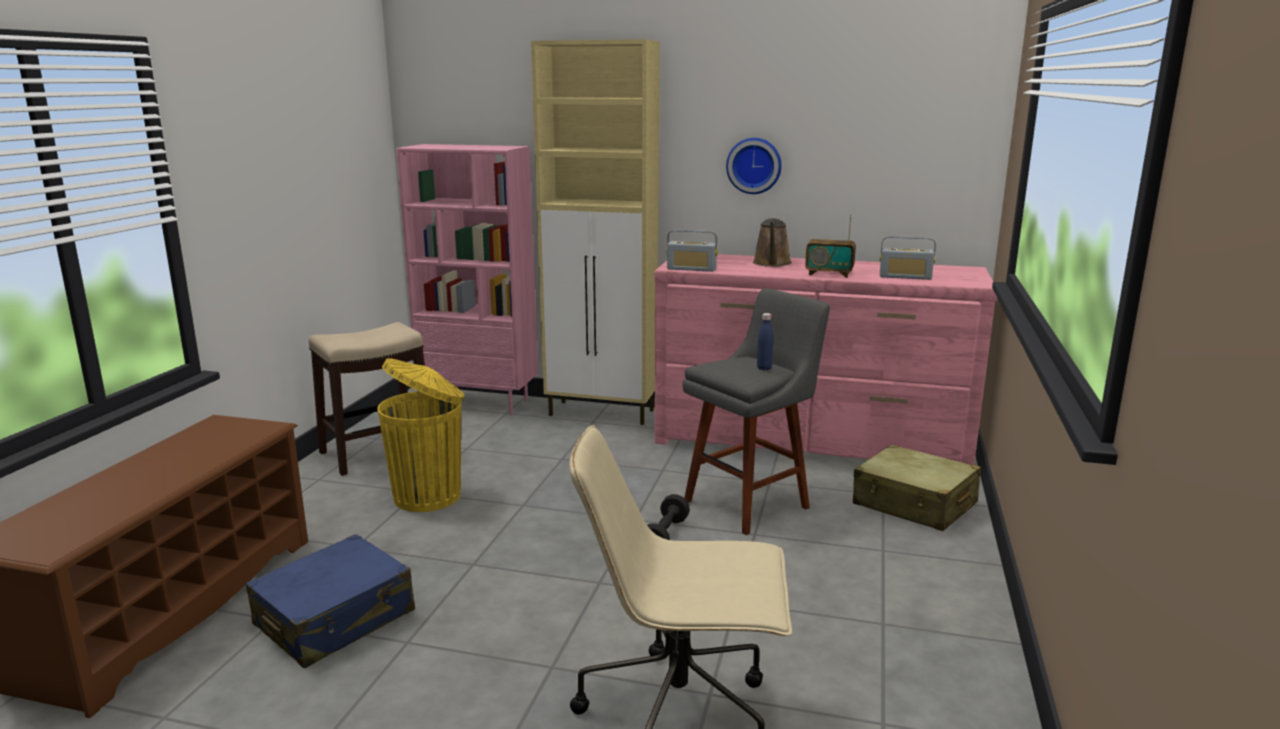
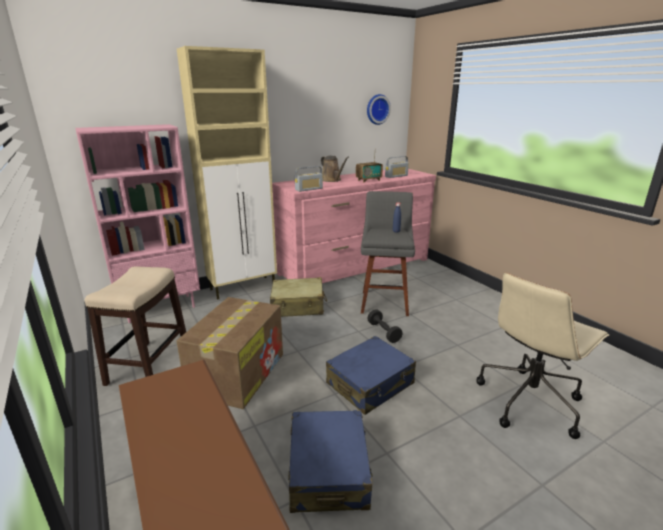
camera: 45 degrees left, 5 degrees up
(429, 496) = (238, 372): yellow trash can -> cardboard box
(526, 577) = (370, 384): none -> blue suitcase
(754, 165) = (307, 127): wall clock -> wall clock (377, 109)
(914, 504) = (432, 277): beige suitcase -> beige suitcase (298, 306)

